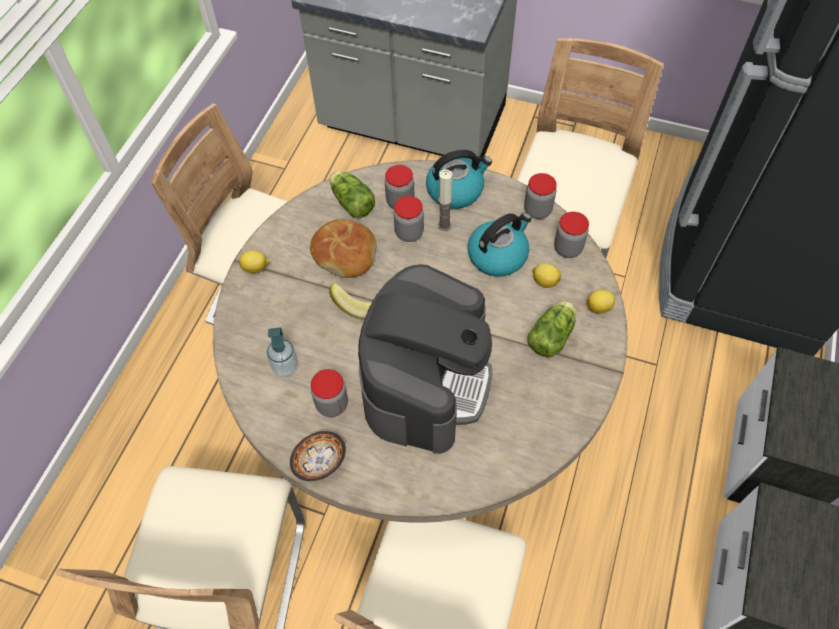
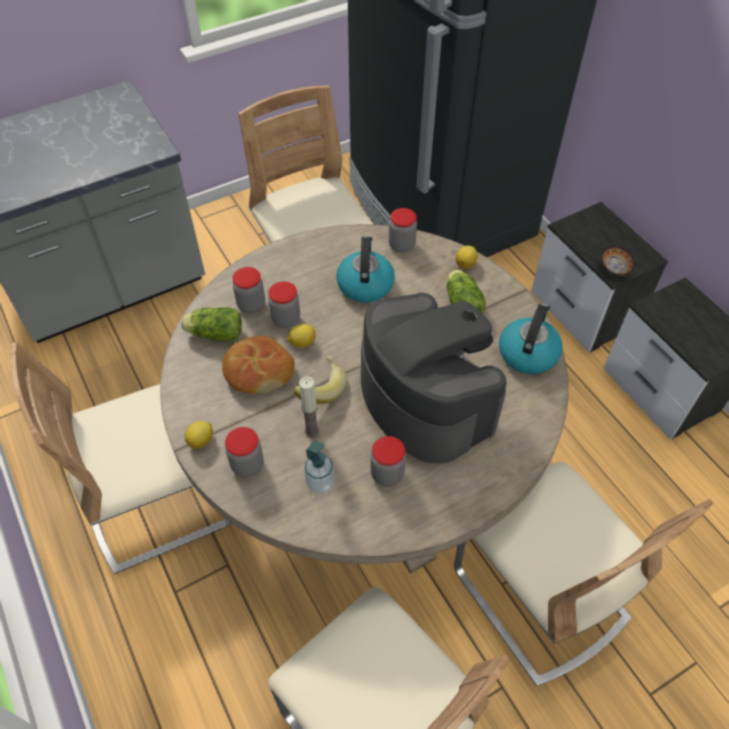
camera: 50 degrees left, 5 degrees down
(321, 461) = (431, 516): bowl -> bowl (615, 268)
(444, 225) = (304, 295): candle -> candle (312, 432)
(455, 190) = (281, 267): kettle -> kettle (528, 353)
(537, 210) = (352, 237): jar -> jar (247, 465)
(544, 281) = (414, 276): lemon -> lemon (302, 343)

